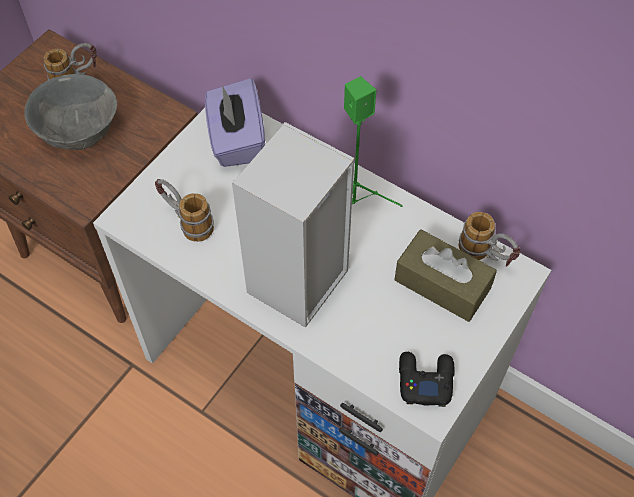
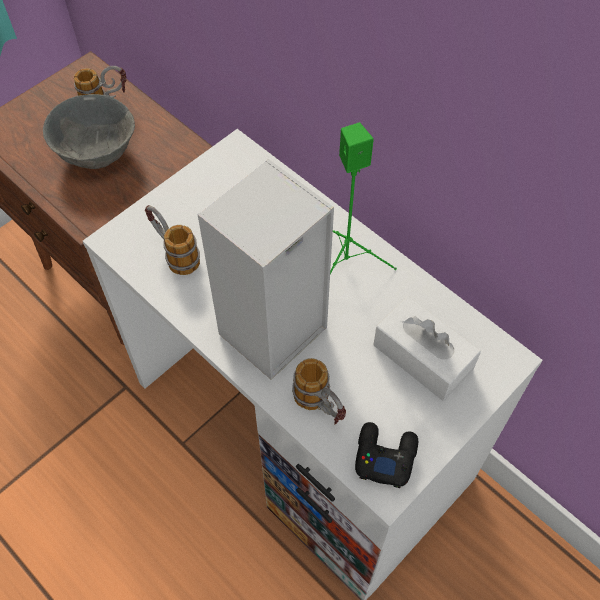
camera: 10 degrees right, 0 degrees up
(236, 140) = (241, 179): purple tissue box -> none
(442, 284) = (422, 357): brown tissue box -> white tissue box
(485, 256) = (474, 335): mug -> mug (320, 407)

